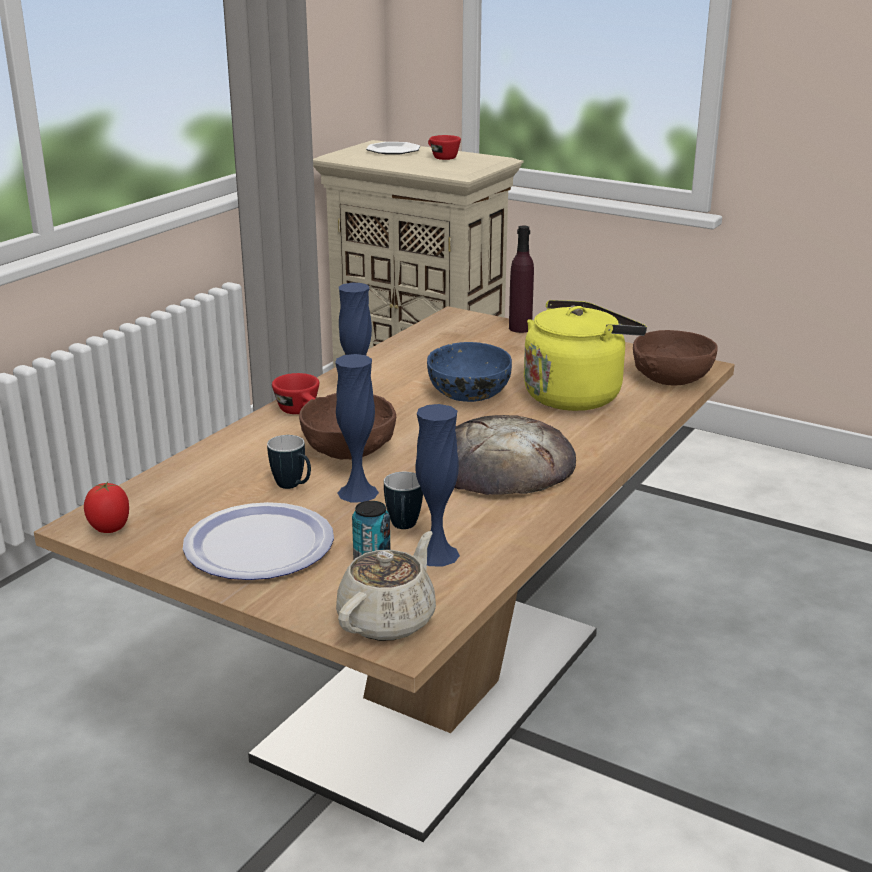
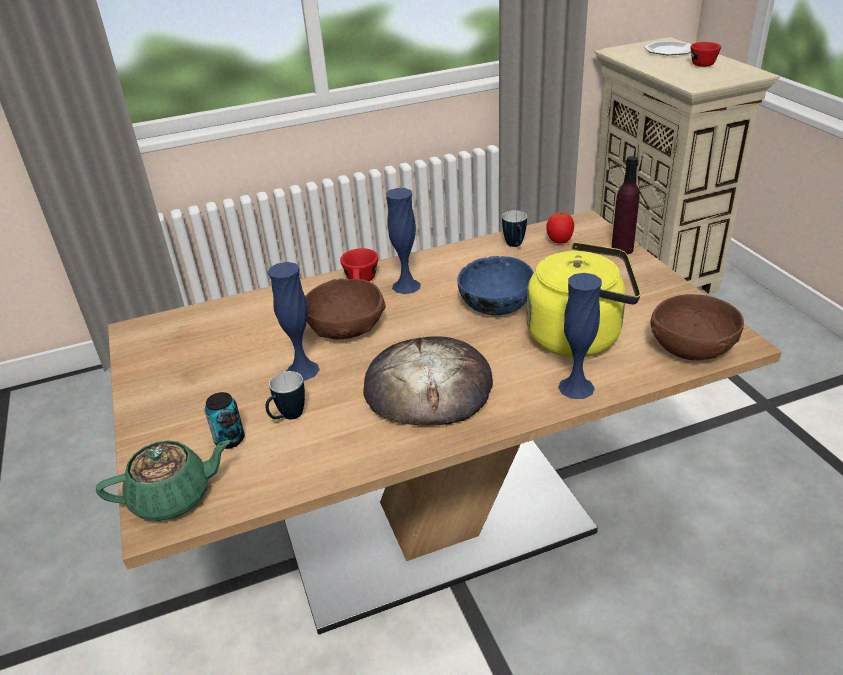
camera: 40 degrees right, 10 degrees up
(110, 529) = (140, 340): tomato -> tomato (559, 241)
(259, 545) = (192, 390): plate -> none
(293, 486) = (273, 347): mug -> mug (515, 246)
(388, 619) = (174, 497): beige teapot -> green teapot
(437, 554) = (276, 453): blue vase -> blue vase (576, 387)

